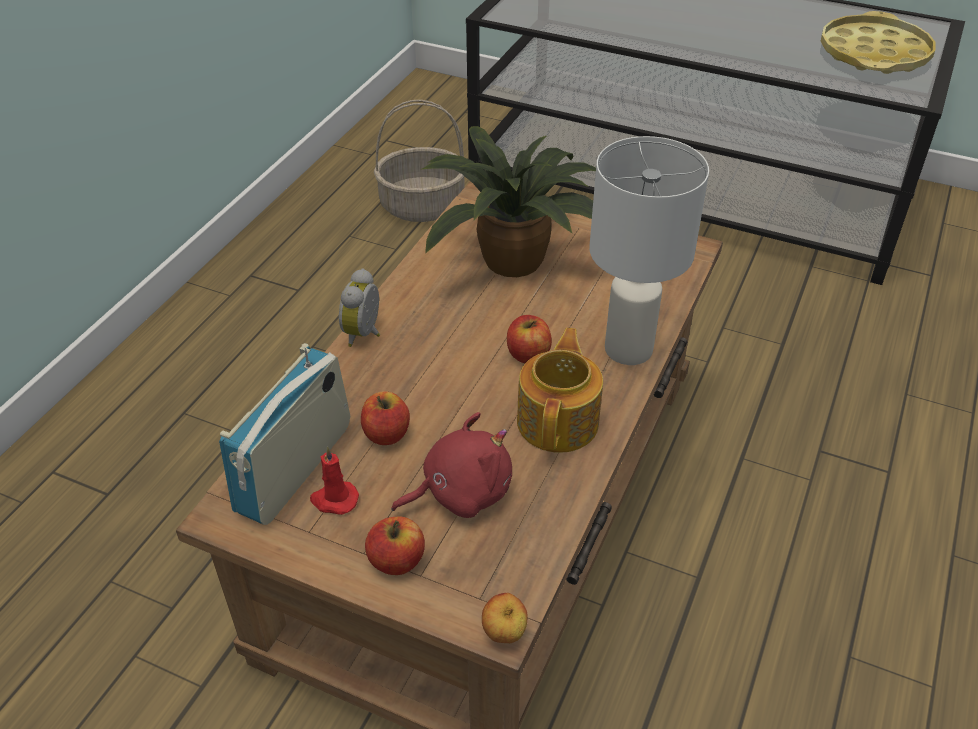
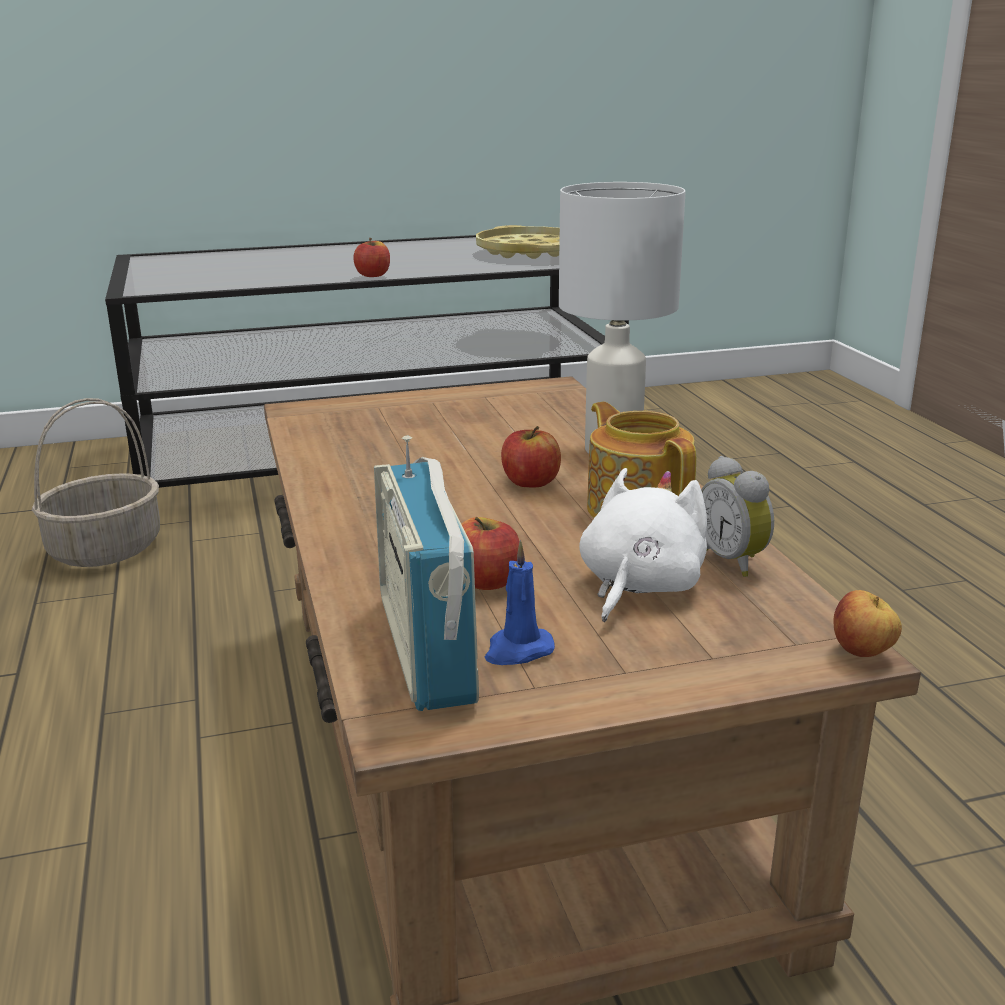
camera: 40 degrees left, 20 degrees down
(334, 499) = (517, 650): red candle -> blue candle
(365, 334) = (330, 528): alarm clock -> alarm clock (735, 561)
(396, 561) = (670, 659): apple -> apple (373, 275)
(460, 492) = (638, 586): red plush toy -> white plush toy
(513, 257) = (401, 434): potted plant -> none

